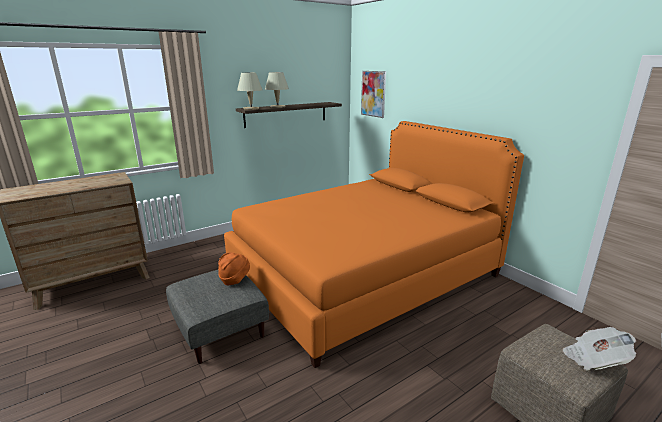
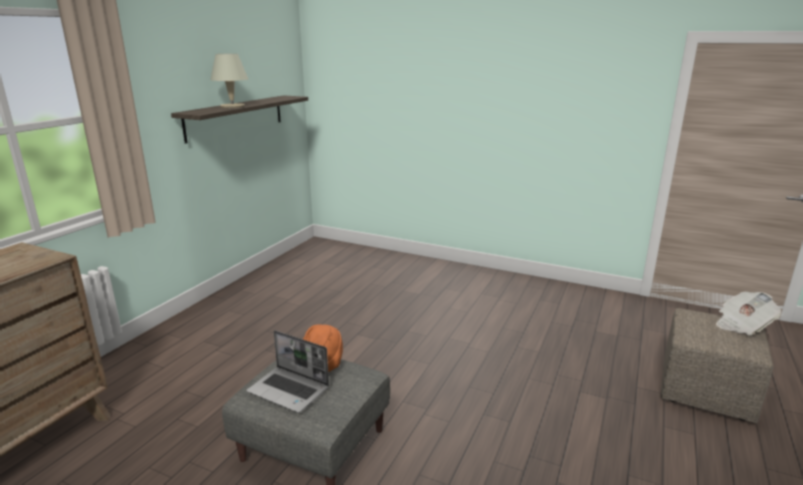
camera: 30 degrees left, 0 degrees up
(201, 288) = (289, 390): none -> laptop
(251, 108) = (199, 112): beige table lamp -> none
(364, 274) = (423, 318): orange bed -> none
(373, 94) = (347, 81): picture -> none

